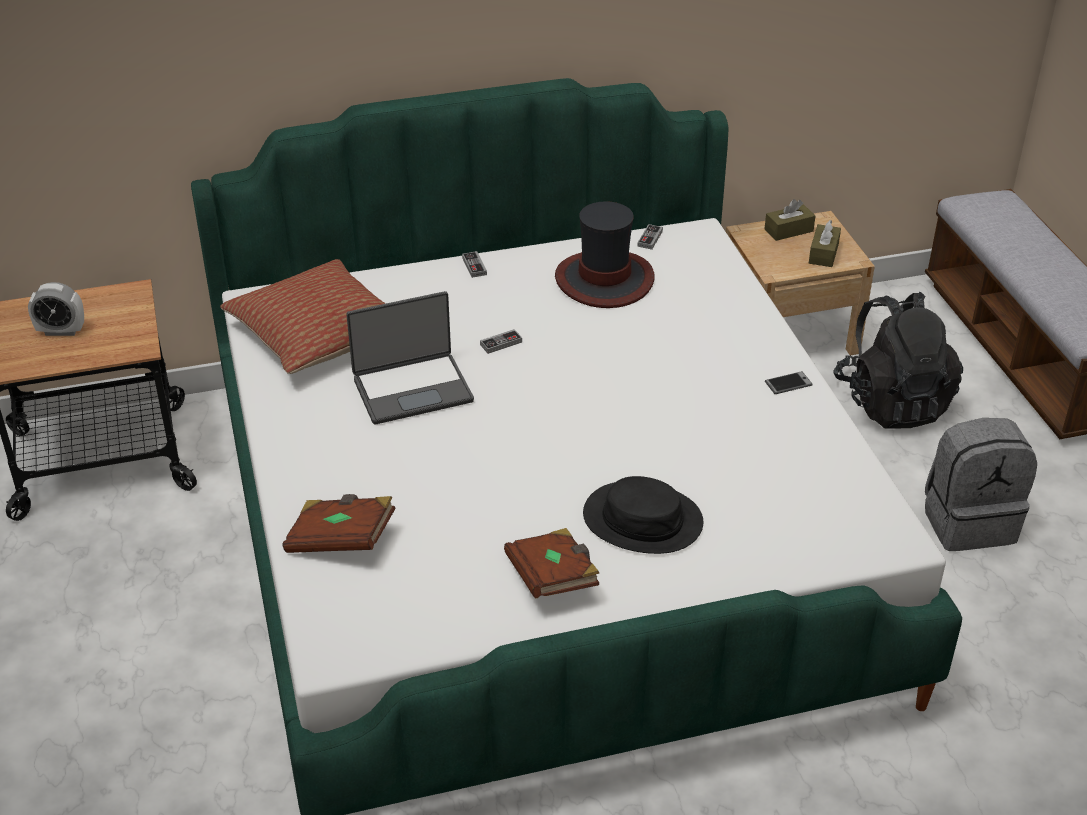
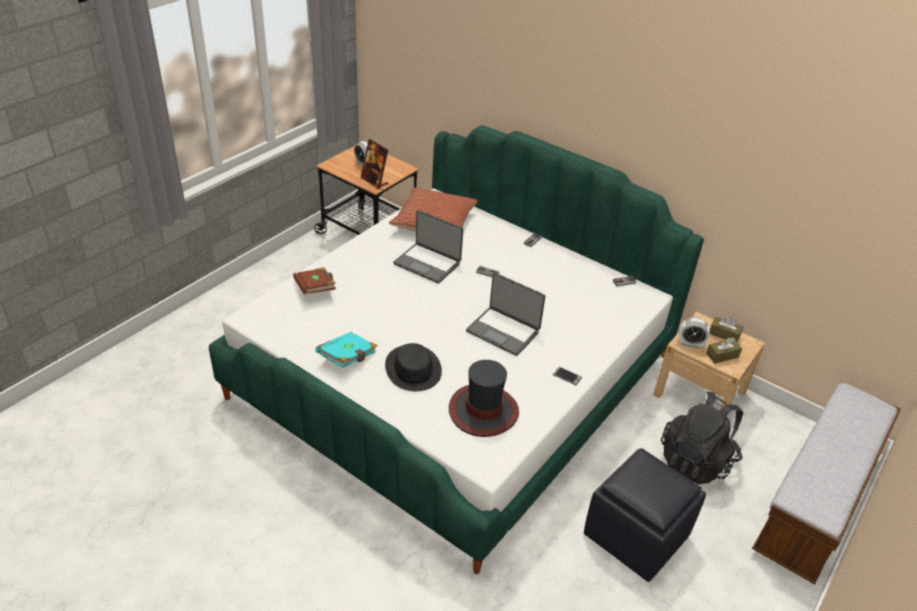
camera: 50 degrees right, 0 degrees up
(123, 341) = (374, 181): none -> picture frame
(553, 578) = (348, 358): brown book -> turquoise book
(604, 280) = (572, 282): hat -> hat (483, 411)
(645, 392) = (503, 331): none -> laptop
(780, 264) = (690, 344): none -> alarm clock
(968, 522) = (637, 535): grey backpack -> black ottoman

